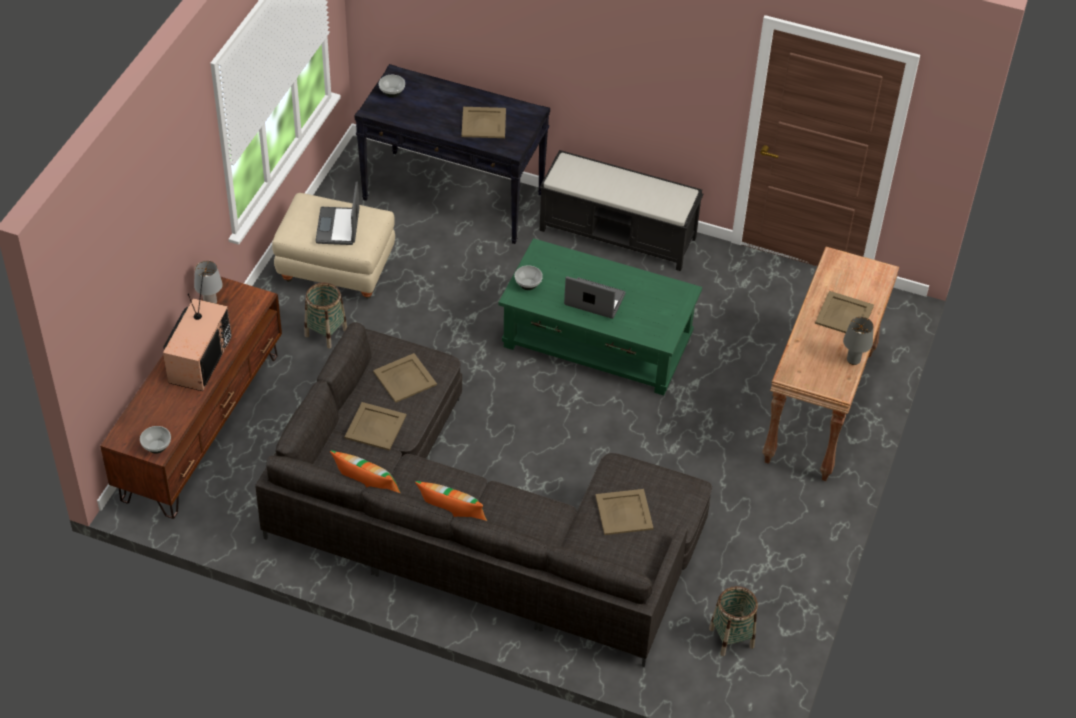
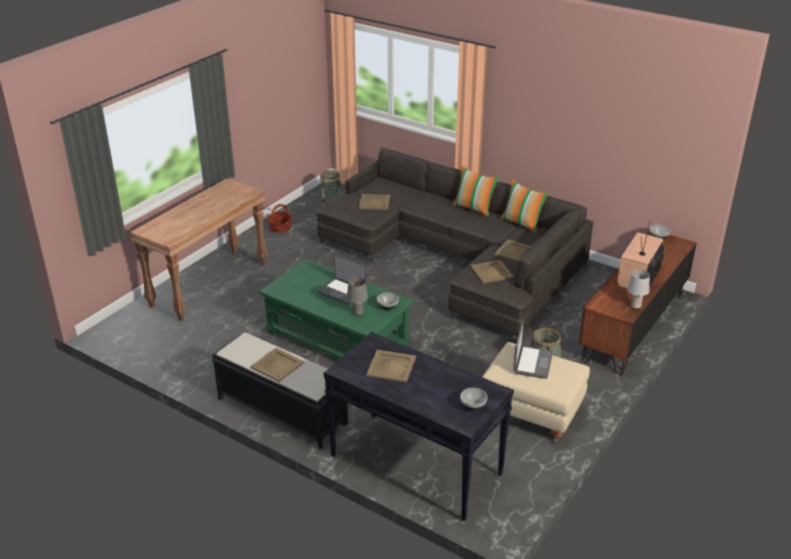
camera: 165 degrees left, 15 degrees down
(788, 556) = (280, 227): none -> basket
(845, 314) = (191, 213): beige tray -> beige tray (277, 365)
(853, 360) = (206, 193): grey table lamp -> grey table lamp (358, 313)

